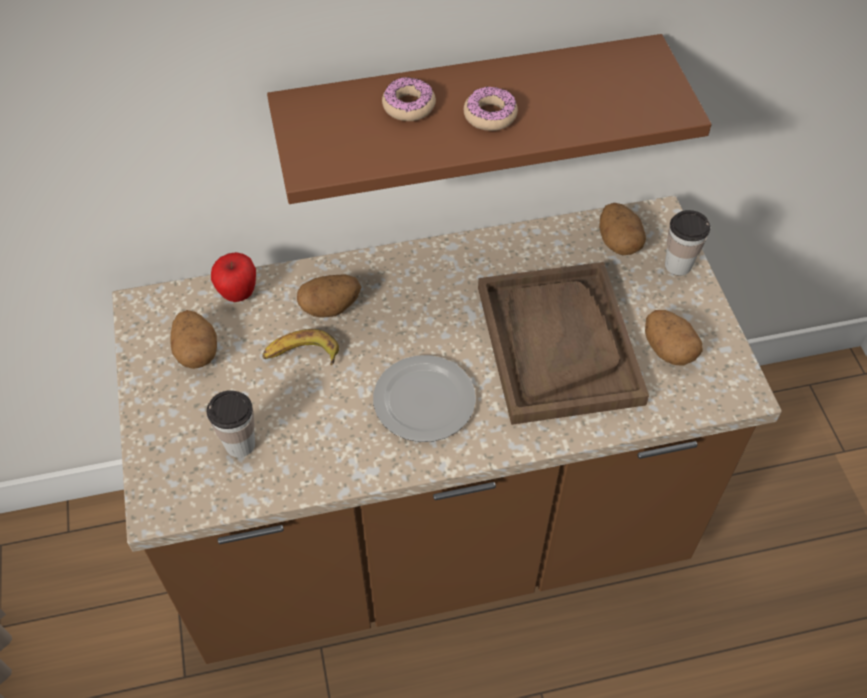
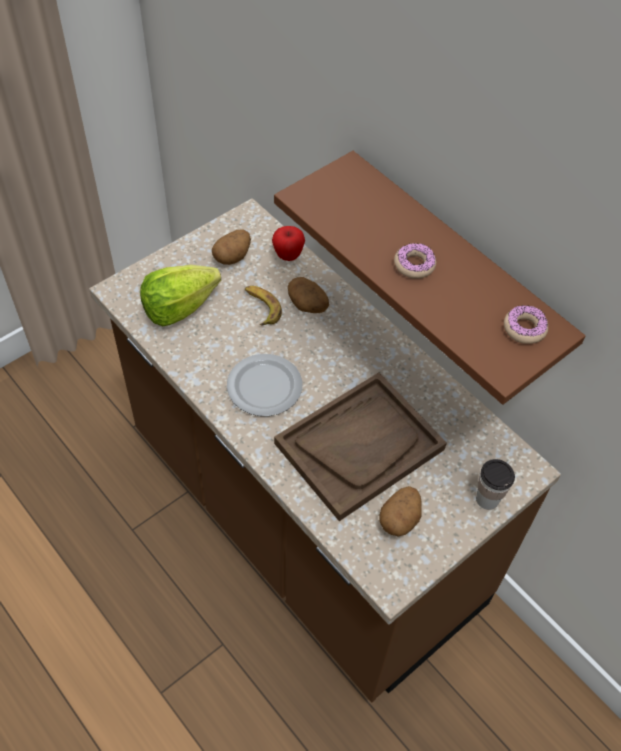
camera: 60 degrees right, 0 degrees up
(240, 444) = (179, 307): cup -> lettuce
(408, 106) = (391, 220): donut -> donut (524, 329)
(618, 242) = (482, 451): potato -> none

